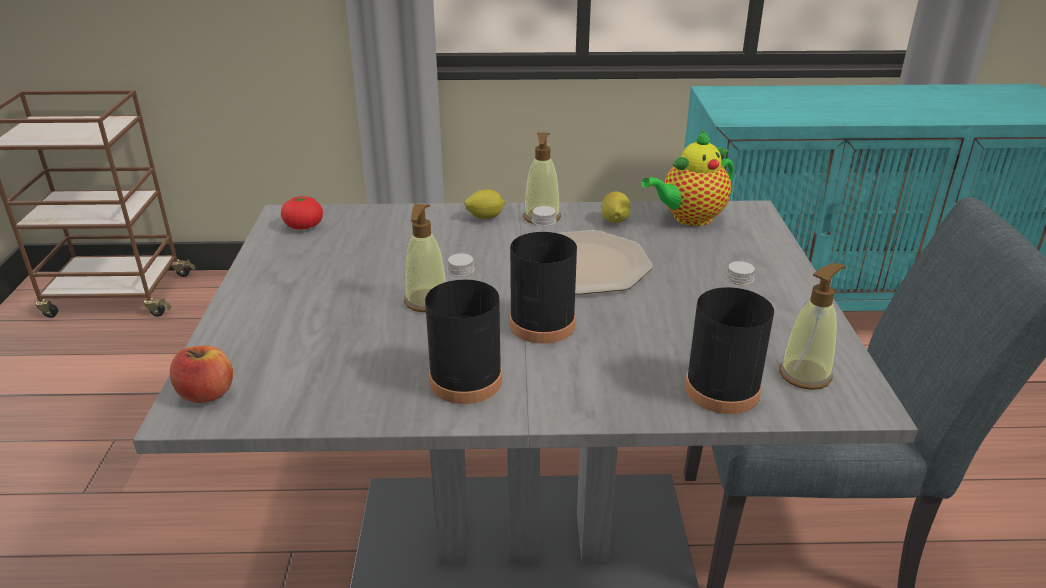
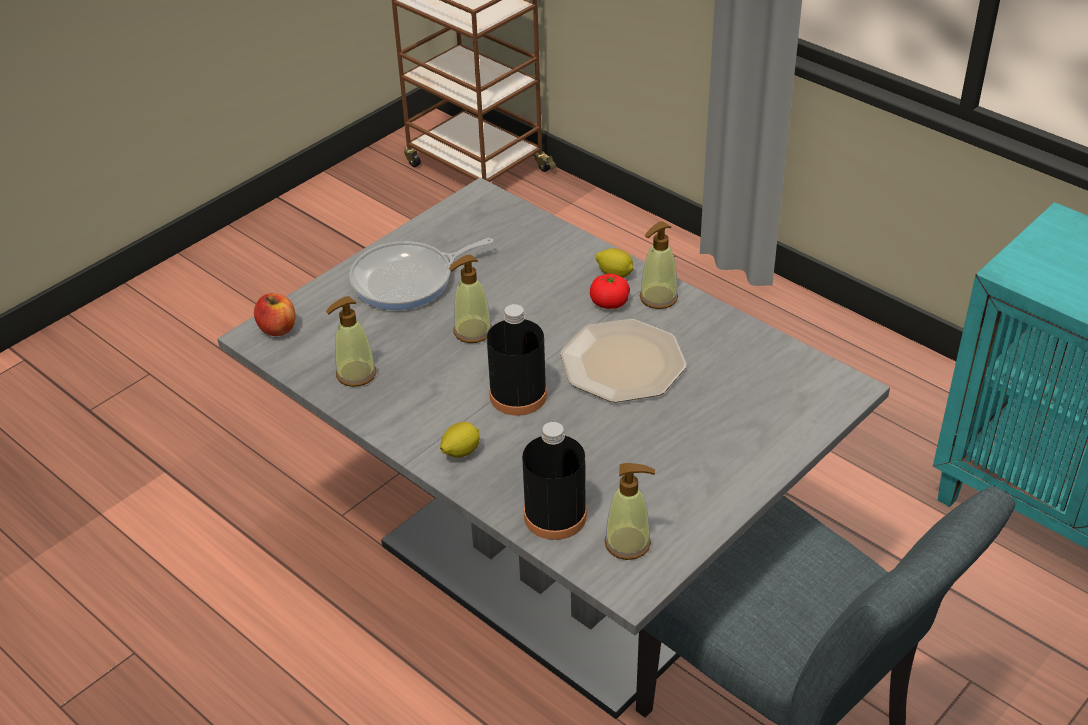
camera: 45 degrees right, 10 degrees up
(304, 226) = (479, 214): tomato -> tomato (609, 302)
(304, 294) = (408, 281): none -> frying pan
(359, 387) = (356, 374): none -> soap dispenser
(466, 381) = (416, 408): black bottle -> none
(614, 221) = (710, 334): lemon -> lemon (460, 452)
(689, 218) = (777, 365): teapot -> none

